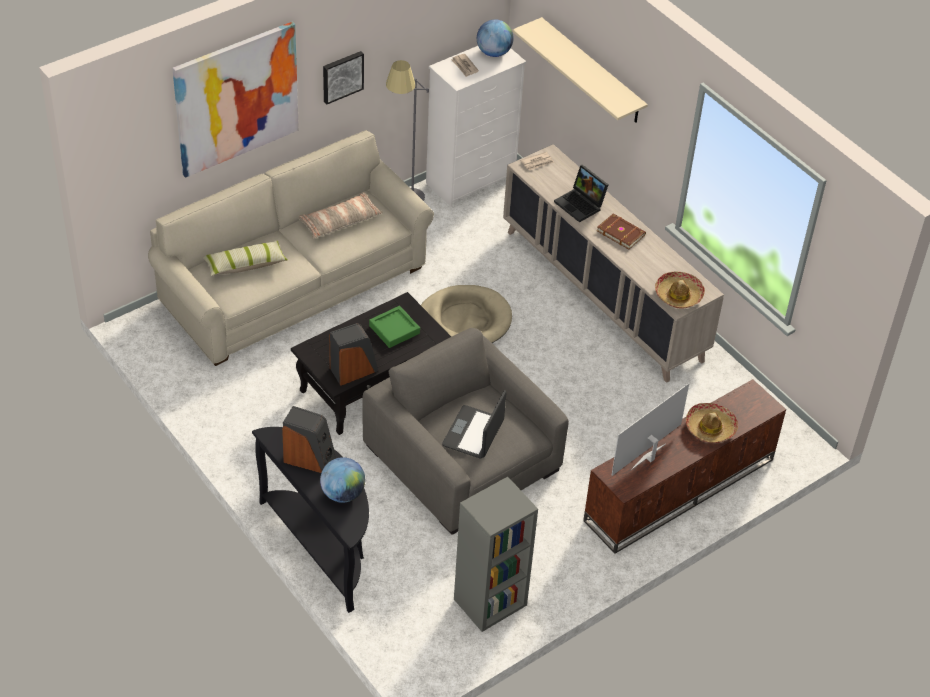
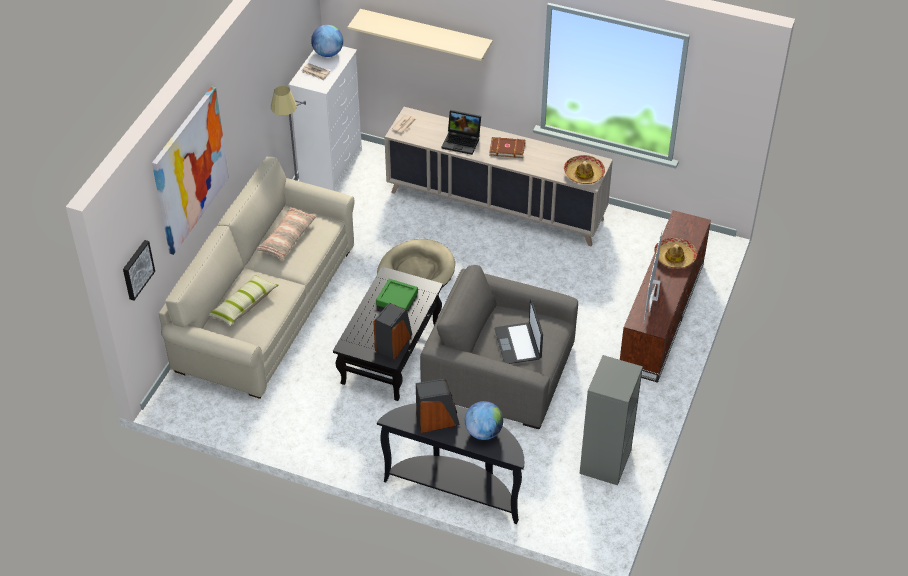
camera: 30 degrees left, 0 degrees up
(342, 76) = (243, 118): picture -> picture (137, 269)

